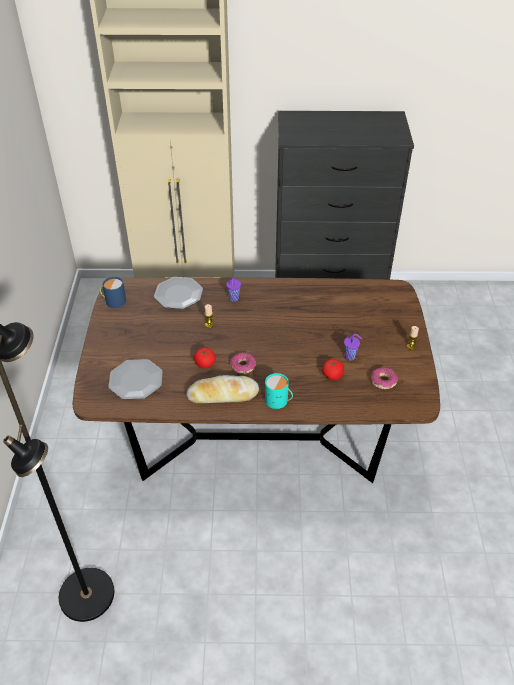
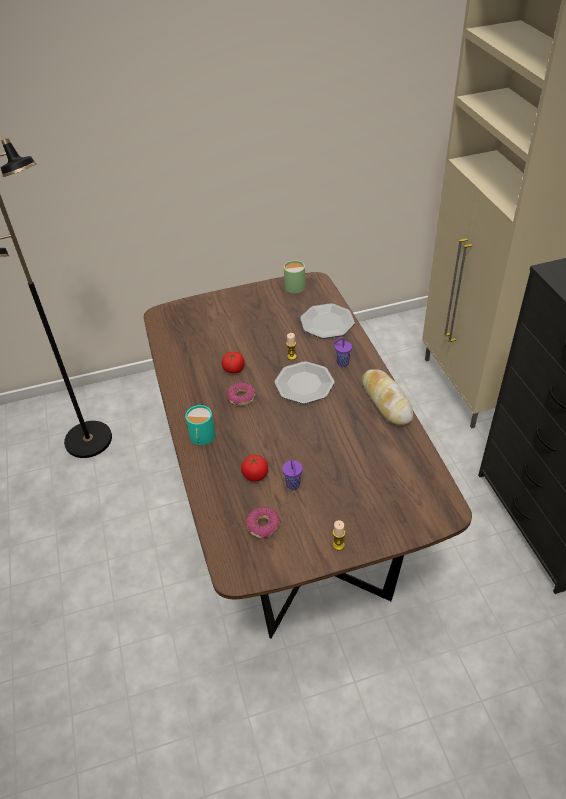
camera: 75 degrees right, 0 degrees up
(114, 300) = (295, 285): blue mug -> green mug
(136, 380) = (196, 331): plate -> plate (304, 384)
(223, 394) = (196, 393): bread -> bread (386, 401)

